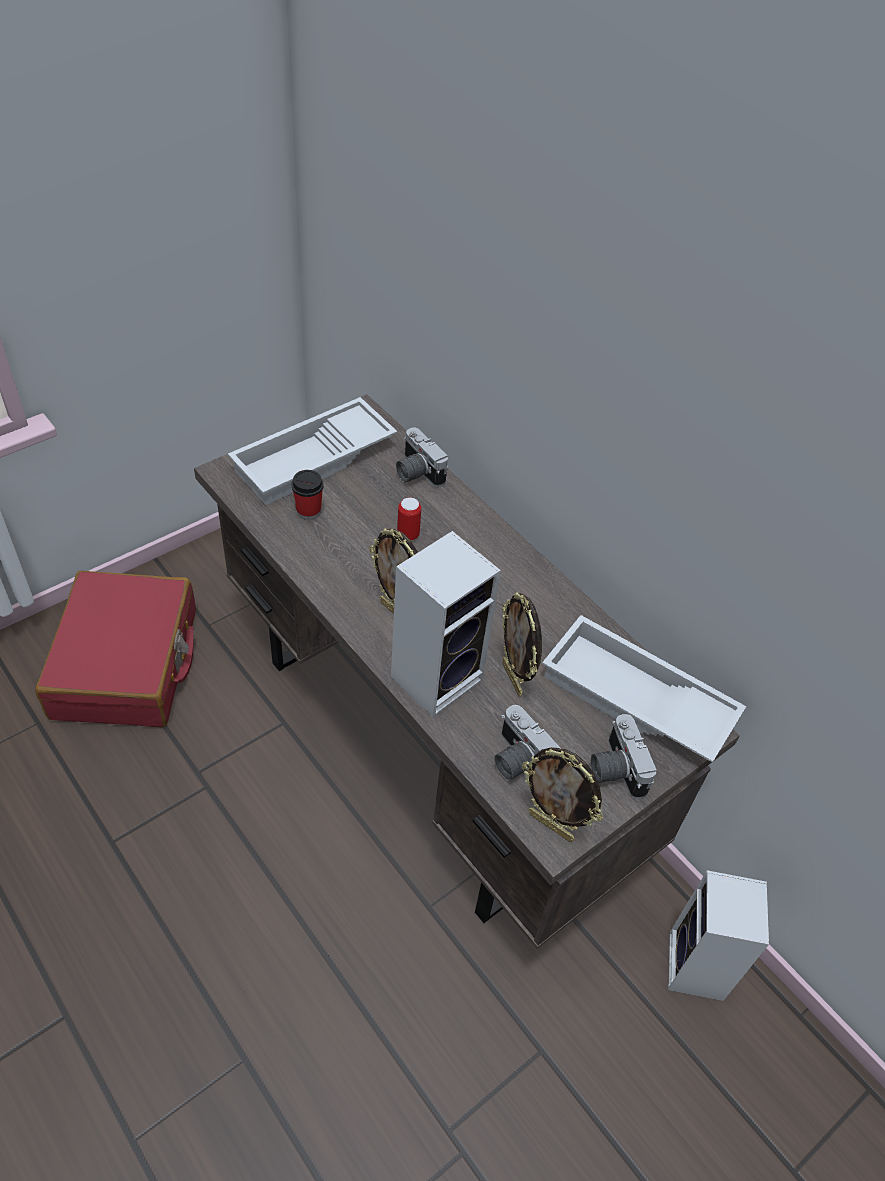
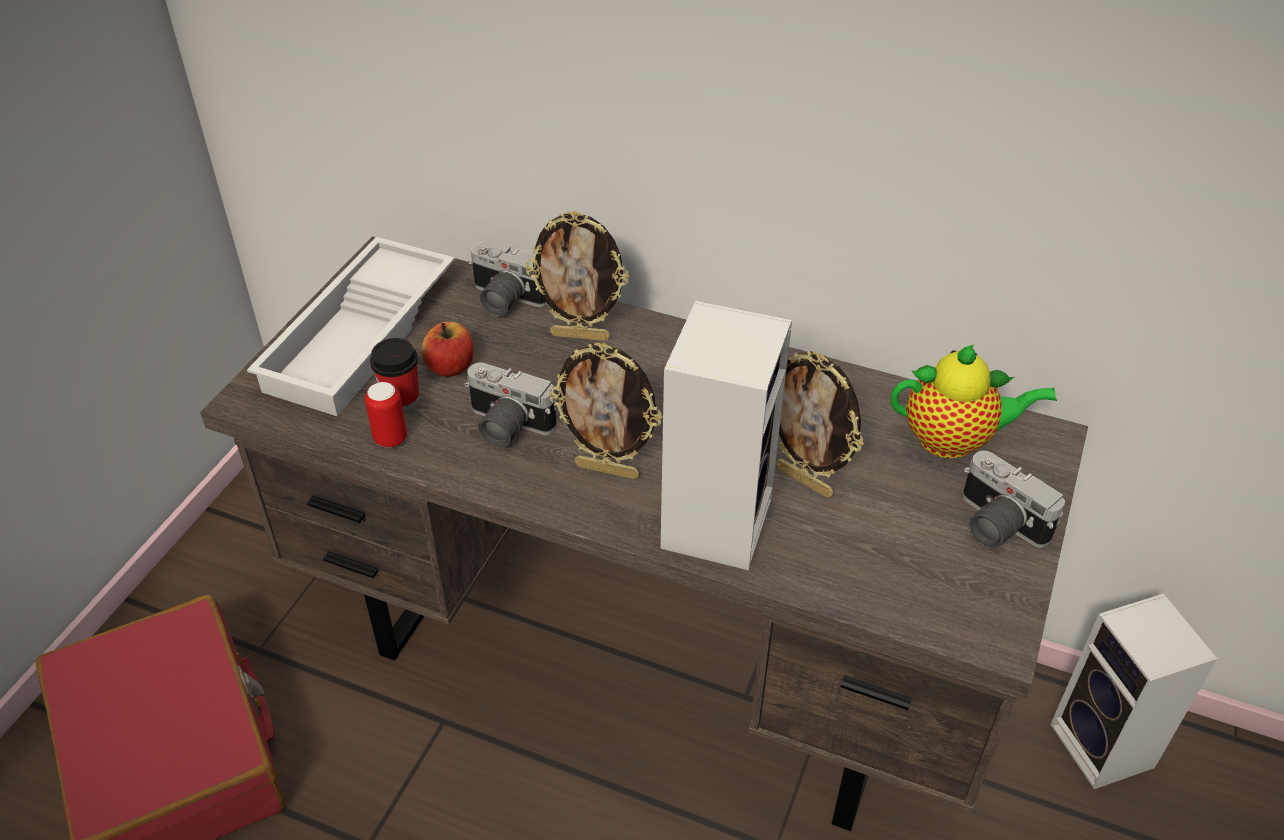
camera: 25 degrees left, 5 degrees down
(352, 502) = (450, 366): none -> apple
(408, 534) = (550, 374): can -> can (390, 438)
(517, 760) = (884, 571): camera -> camera (505, 427)
(551, 825) = (982, 625): picture frame -> picture frame (580, 335)
(634, 700) = (953, 440): white tray -> teapot

